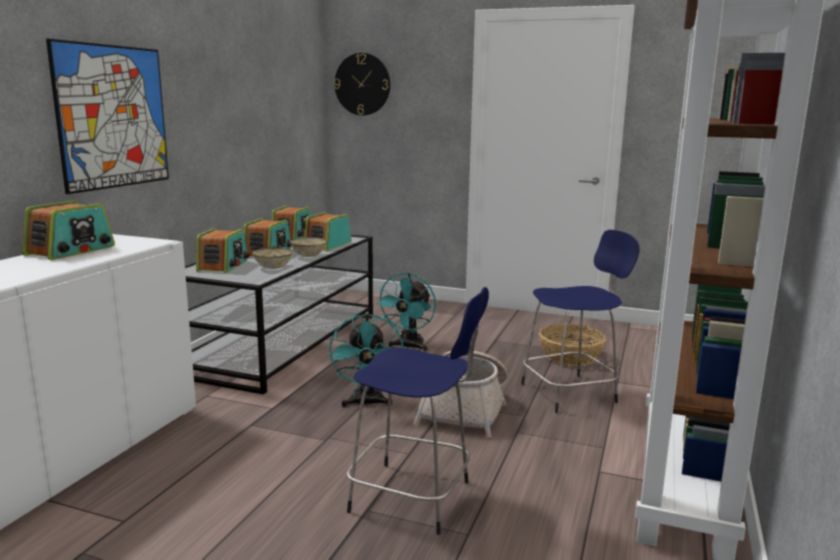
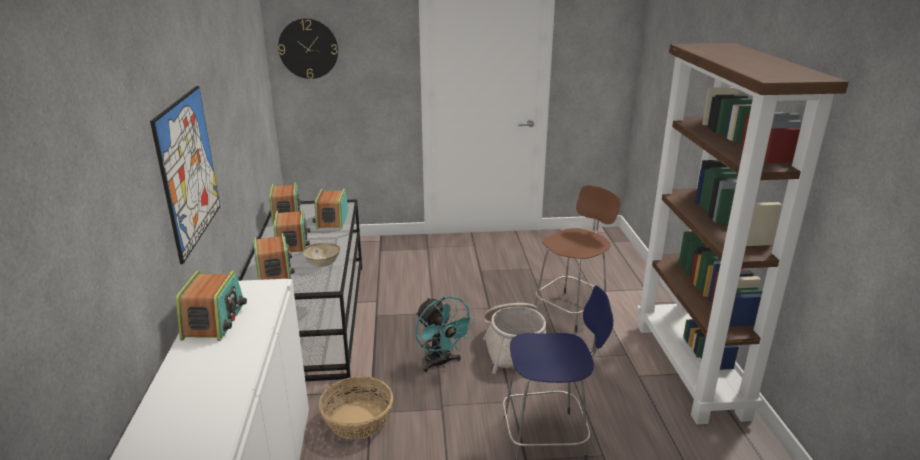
camera: 25 degrees left, 10 degrees up
(308, 256) = (334, 240): bowl -> none
(409, 347) = (421, 295): turquoise fan -> none
(569, 357) = (545, 275): basket -> basket (357, 420)
(571, 392) = (571, 310): blue stool -> brown stool

